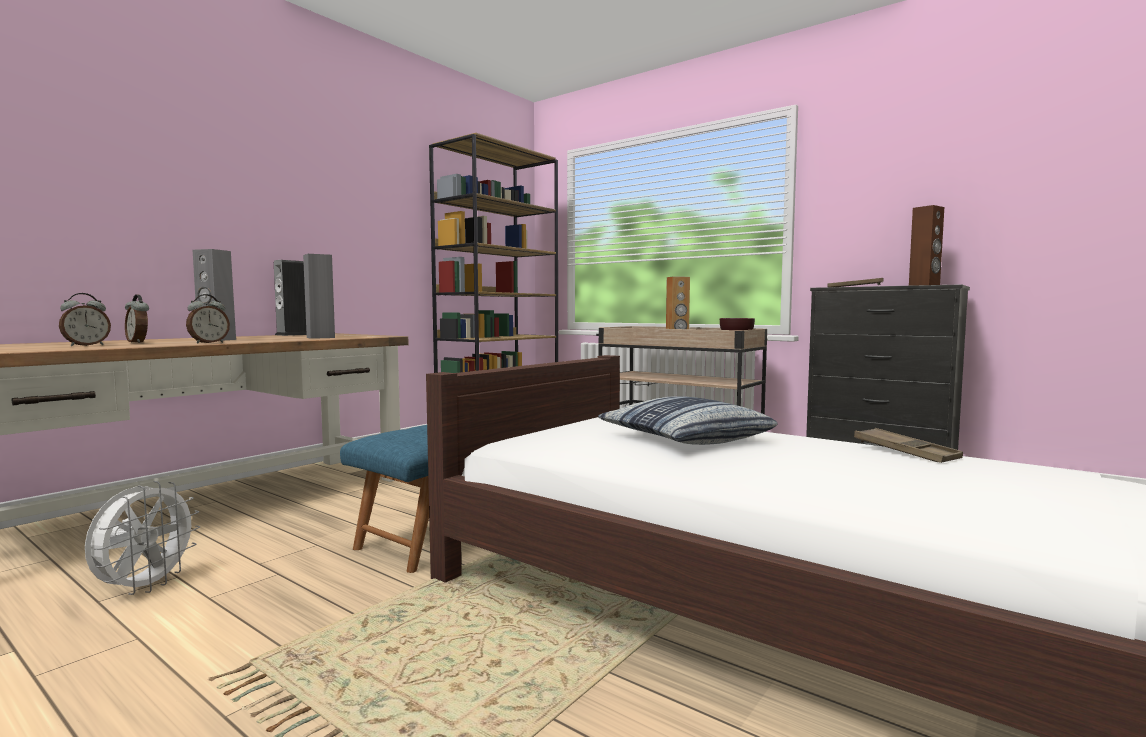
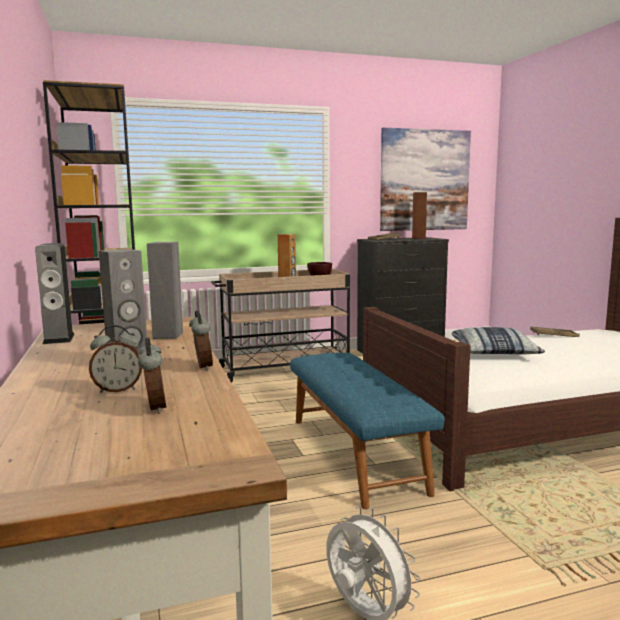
camera: 55 degrees left, 5 degrees up
(974, 188) = (424, 180): none -> picture

